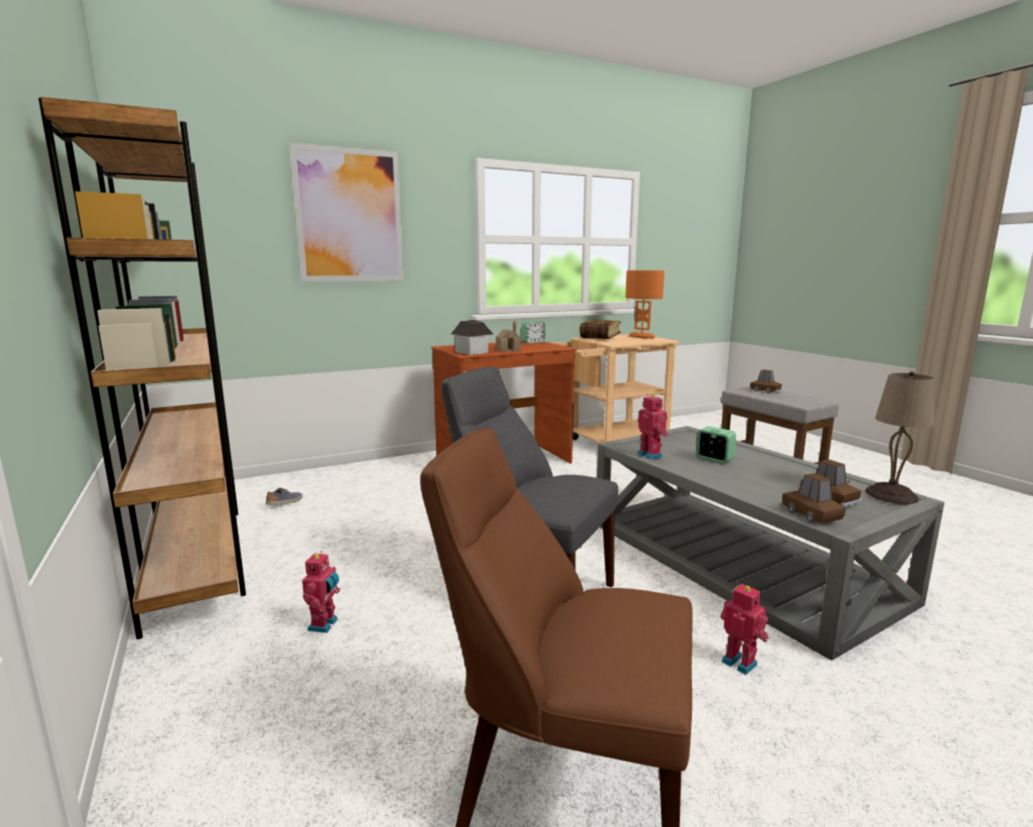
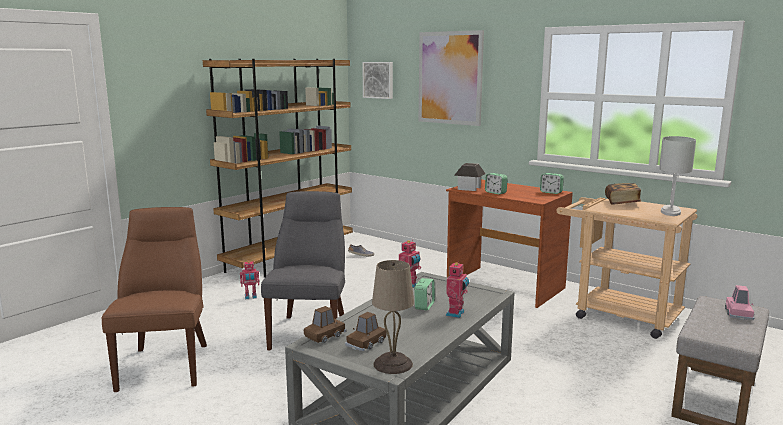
camera: 65 degrees right, 0 degrees up
(203, 217) = (378, 80): none -> picture
(508, 350) = (495, 192): toy house -> alarm clock
(641, 337) = (670, 212): orange table lamp -> white table lamp
(740, 662) = (271, 398): toy robot -> toy robot (456, 314)
(765, 391) = (738, 313): brown toy car -> pink toy car

